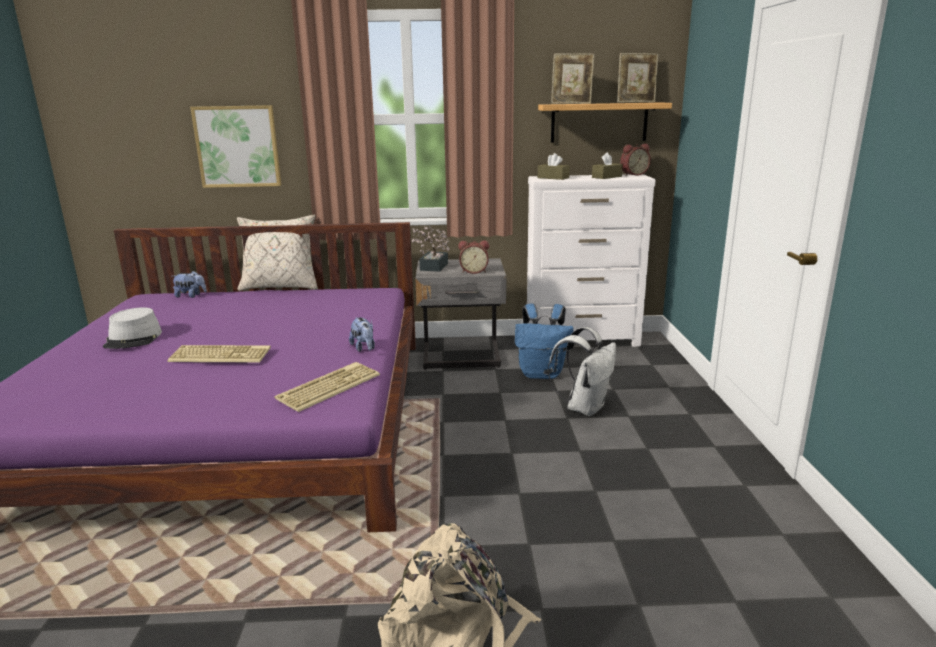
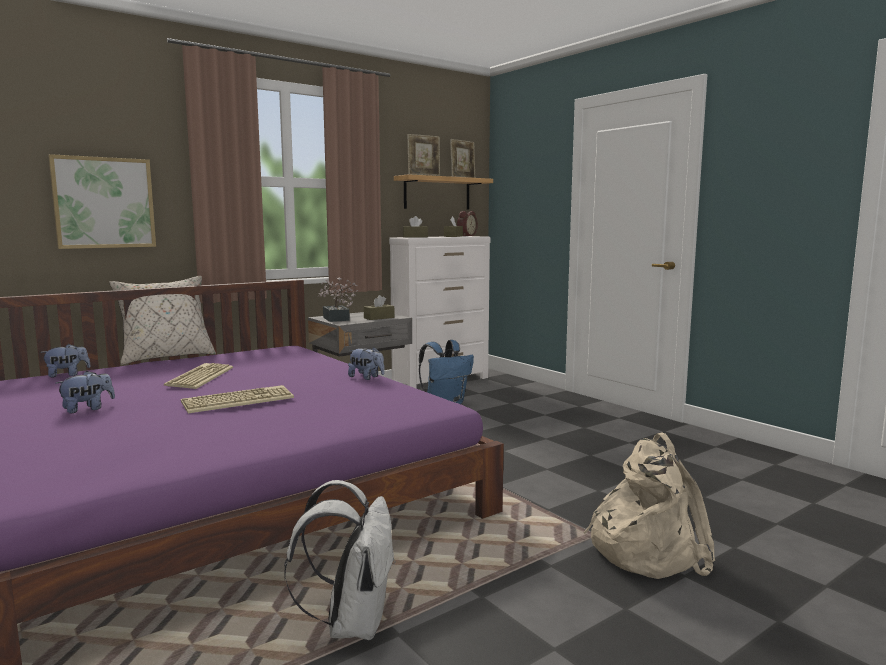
camera: 35 degrees left, 10 degrees down
(133, 339) = (87, 409): grey hat -> plush toy
(329, 386) = (397, 399): keyboard -> keyboard (199, 377)
(474, 271) = (379, 318): alarm clock -> brown tissue box
(584, 407) = (509, 416): white backpack -> white backpack (352, 623)

